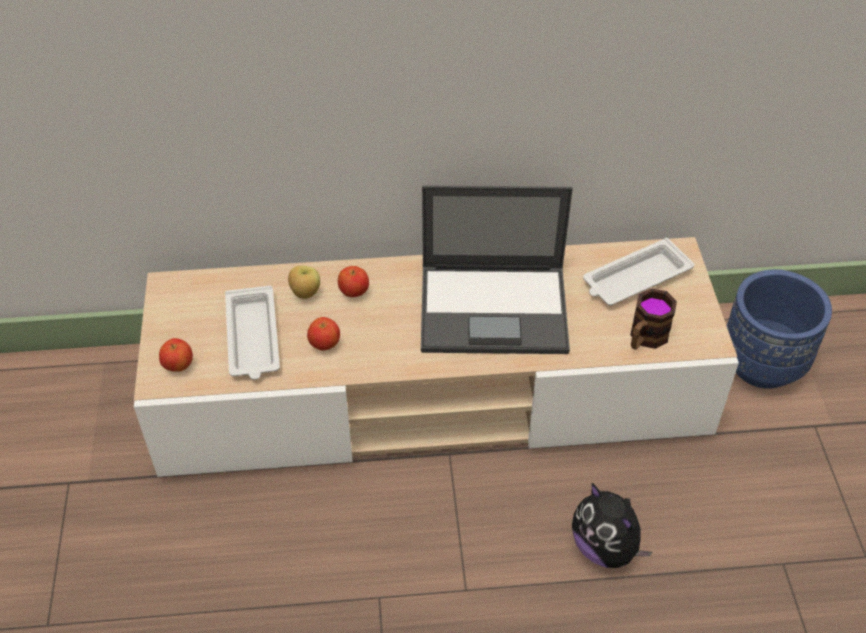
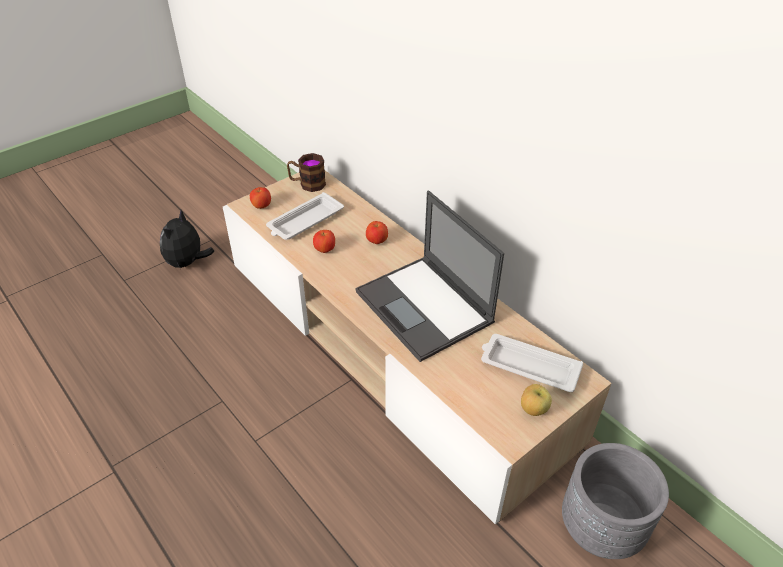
camera: 55 degrees right, 5 degrees down
(305, 293) = (356, 223): apple -> apple (533, 410)
(605, 548) = (341, 503): plush toy -> plush toy (187, 263)
(645, 338) = (475, 398): mug -> mug (307, 184)
(762, 364) = (600, 529): blue planter -> grey planter

